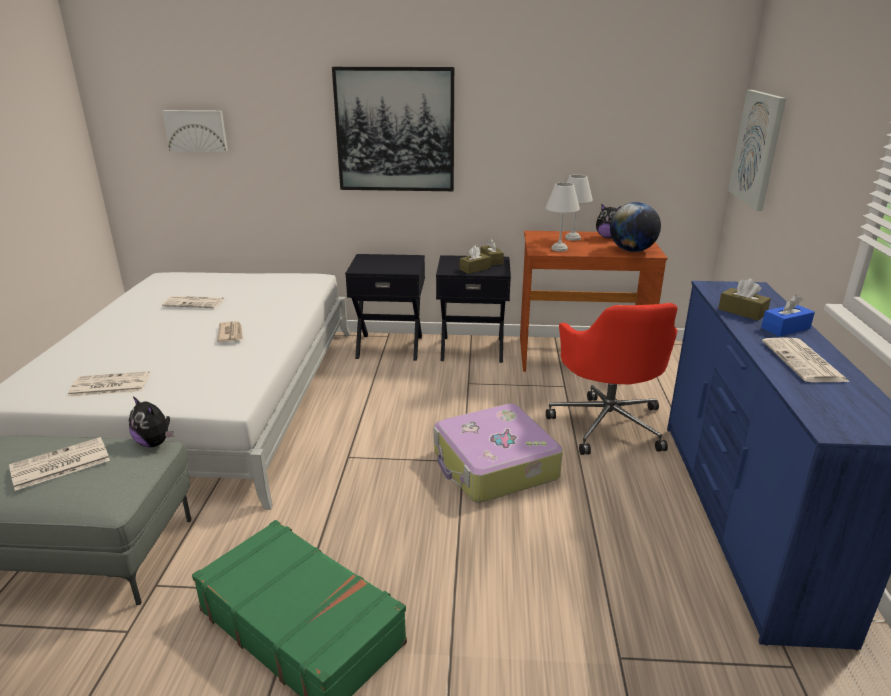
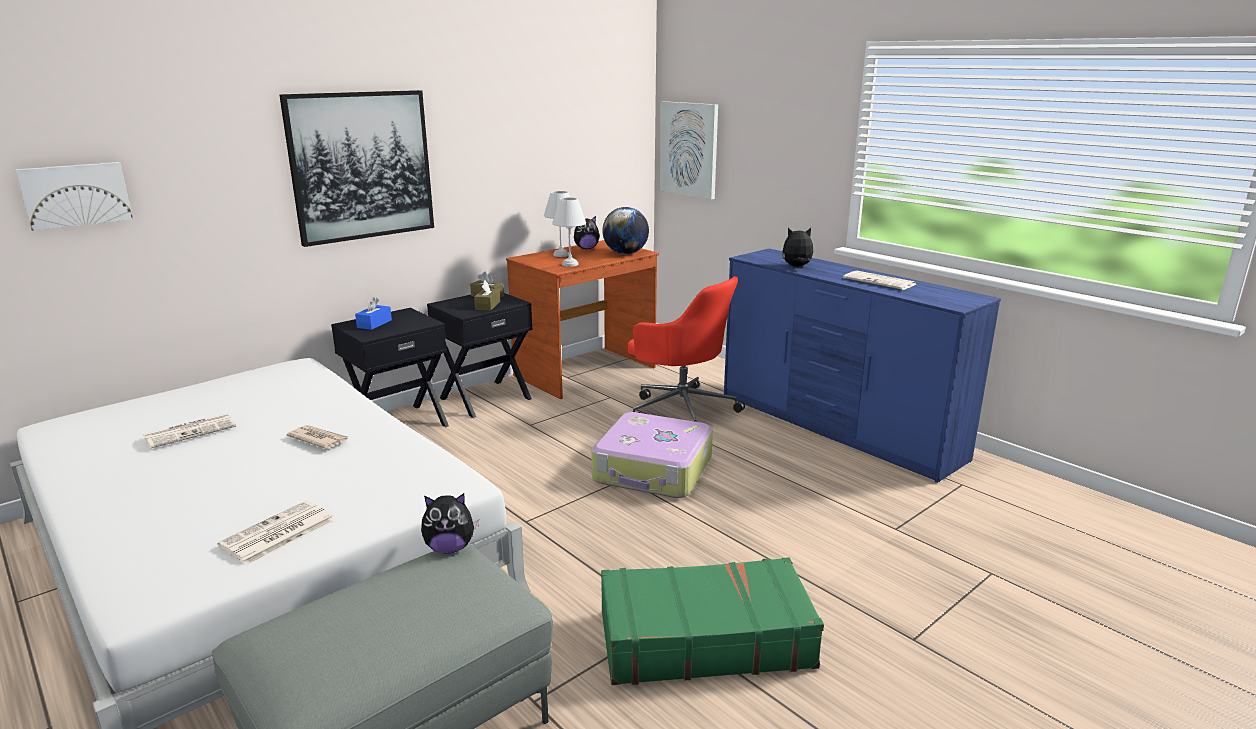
camera: 45 degrees left, 5 degrees down
(59, 465) = (406, 604): newspaper -> none
(742, 312) = (797, 266): brown tissue box -> plush toy
(785, 328) = (835, 269): blue tissue box -> blue tissue box (374, 324)

